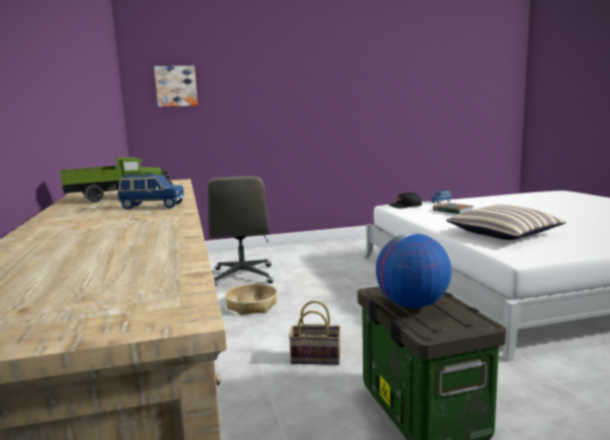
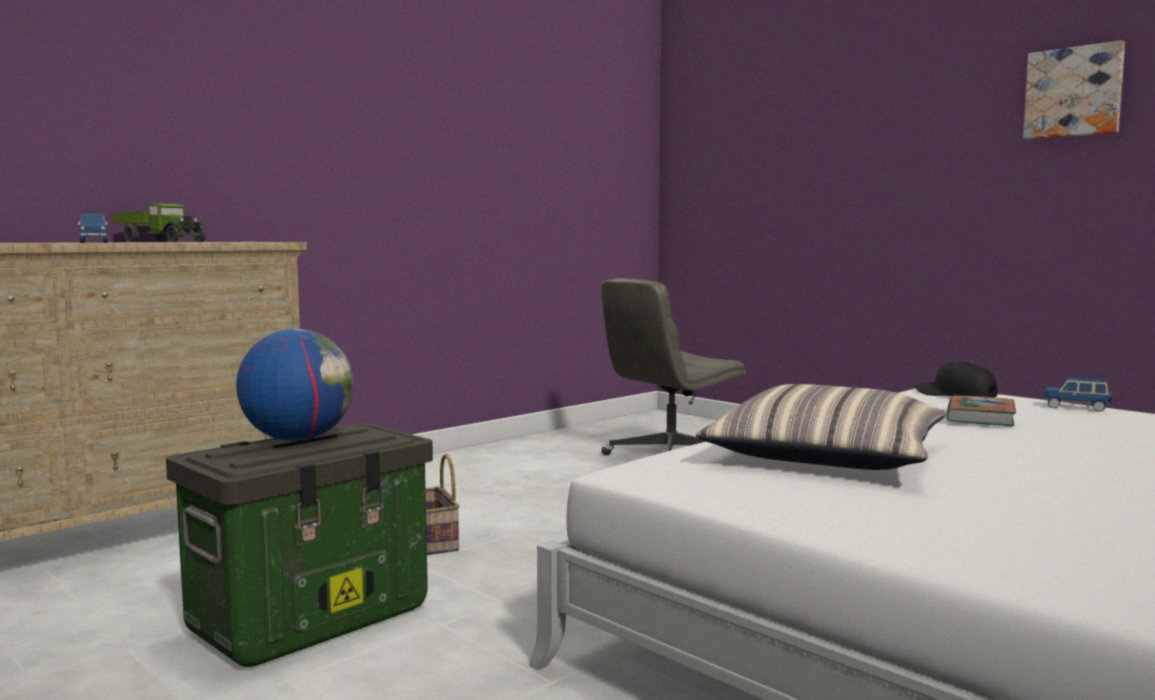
camera: 60 degrees right, 5 degrees down
(176, 86) = (722, 139): picture -> picture (1074, 92)
(251, 306) = (564, 483): basket -> none

